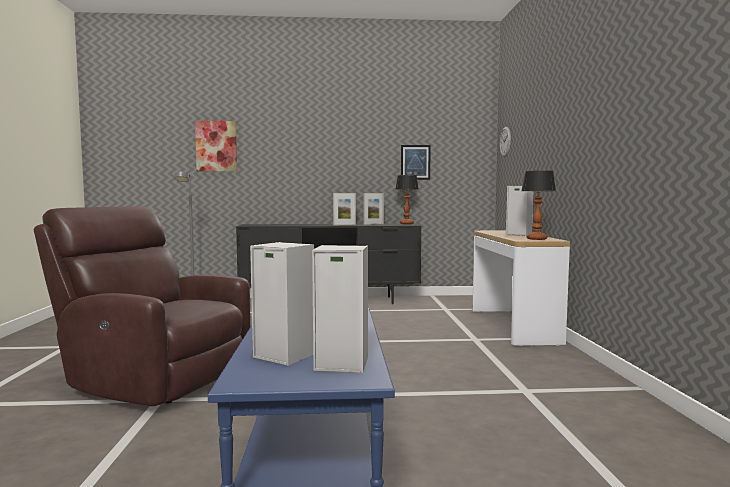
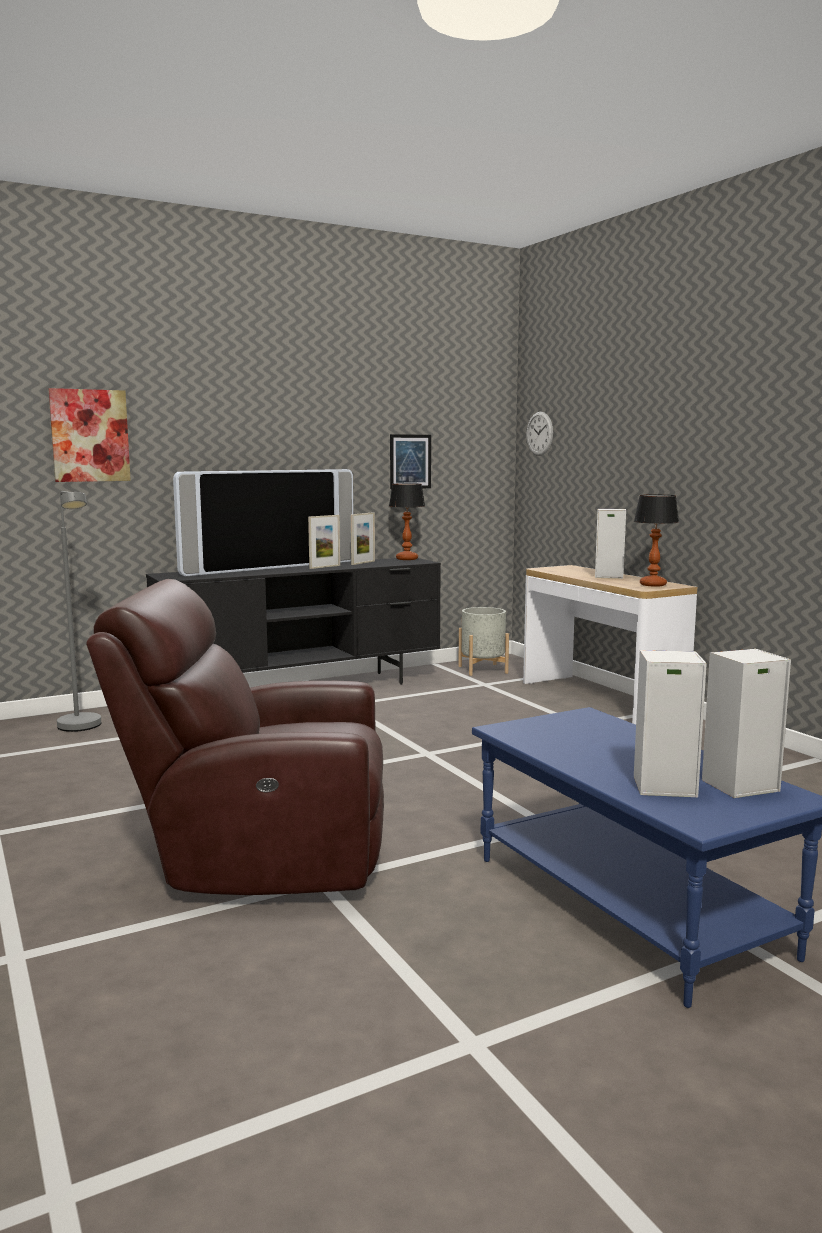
camera: 25 degrees left, 5 degrees up
(313, 224) = (268, 567): none -> television
(458, 301) = (483, 669): none -> grey planter

